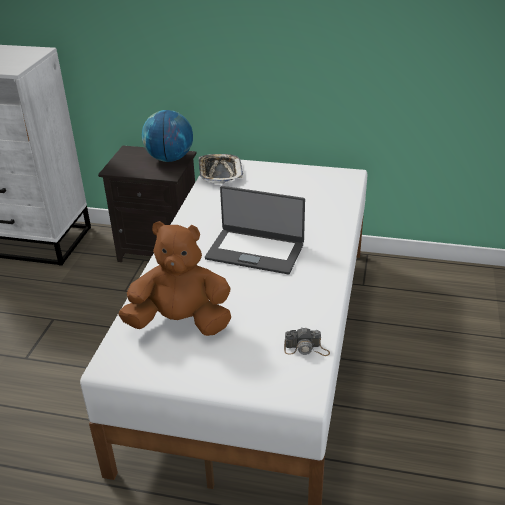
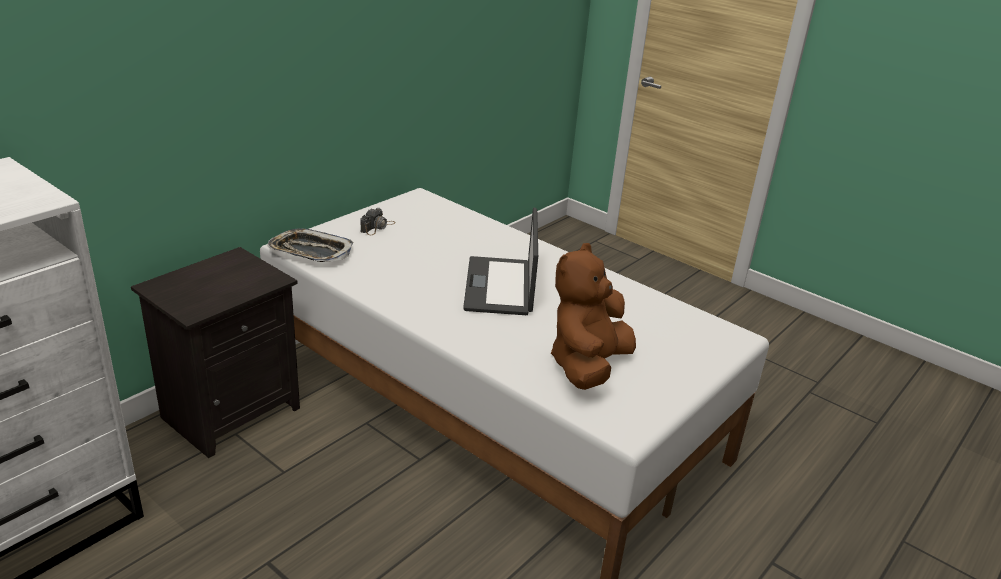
camera: 65 degrees left, 5 degrees down
(170, 159) = (231, 267): globe -> none
(255, 251) = (501, 286): laptop -> laptop turned 135 degrees clockwise
(306, 349) = (679, 315): camera -> camera (378, 227)

